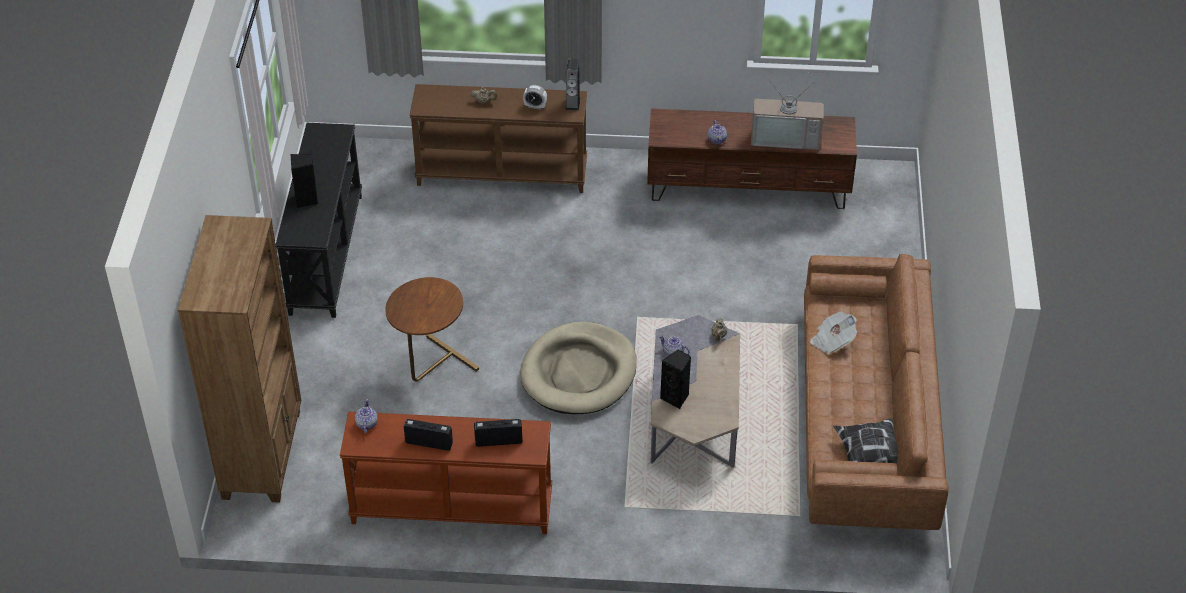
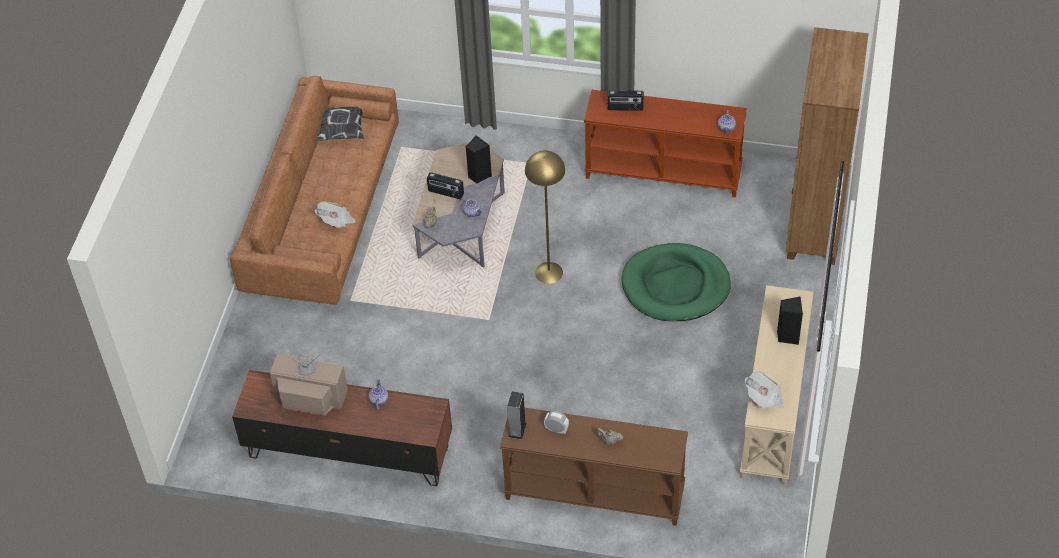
camera: 170 degrees left, 5 degrees up
(325, 253) = (774, 412): black console table -> beige console table
(334, 145) = (764, 398): none -> newspaper
(429, 443) = (678, 110): radio -> radio (446, 193)
(431, 370) = (675, 286): brown side table -> green dog bed
(579, 372) = (548, 272): beige dog bed -> yellow floor lamp

